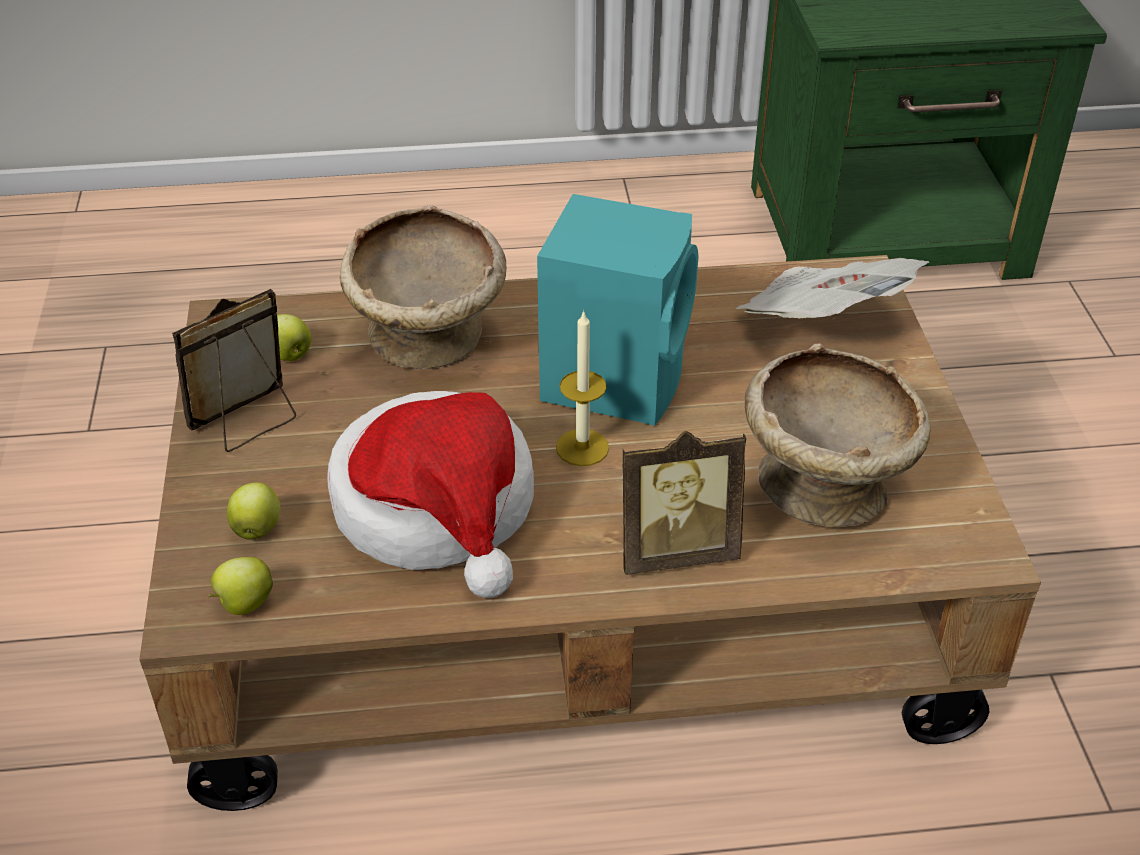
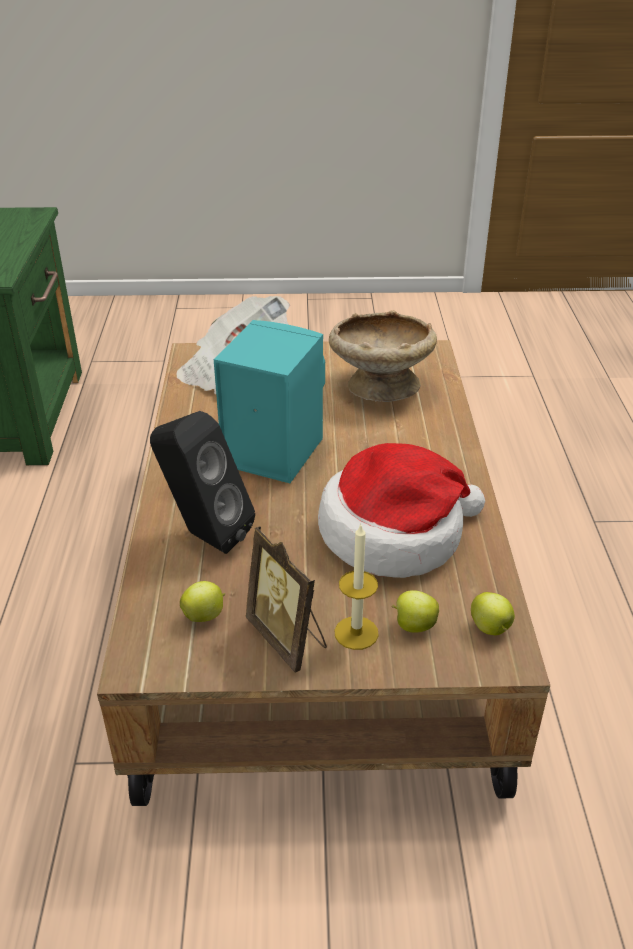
camera: 85 degrees left, 5 degrees down
(430, 339) = (204, 535): beige bowl -> black speaker
(582, 447) = (339, 469): candle -> candle (356, 633)
(675, 551) = (432, 440): picture frame -> none

